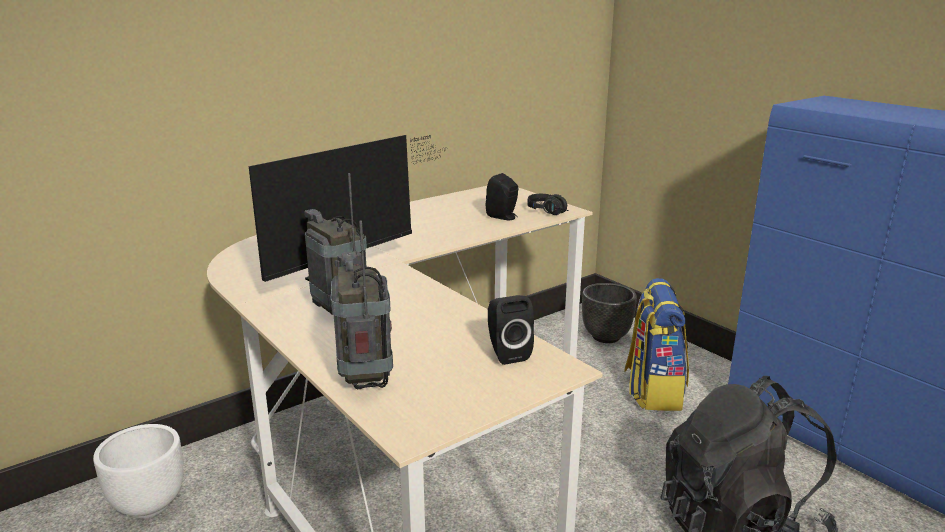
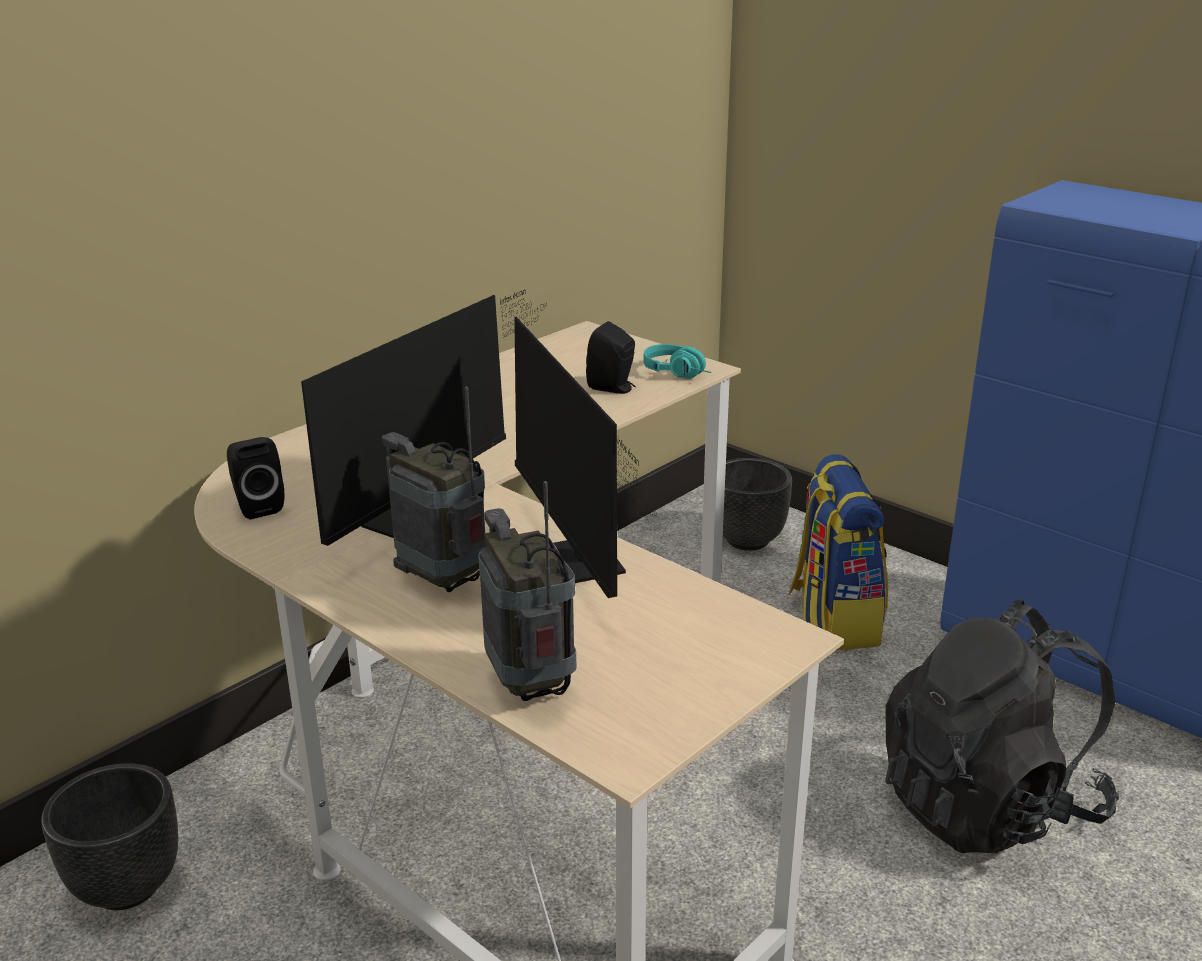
camera: 10 degrees left, 5 degrees up
(149, 504) = (126, 887): white planter -> black planter
(431, 314) = (576, 569): none -> monitor
(506, 353) = (707, 622): black speaker -> black speaker (257, 506)
(551, 212) = (680, 373): black headphones -> turquoise headphones

